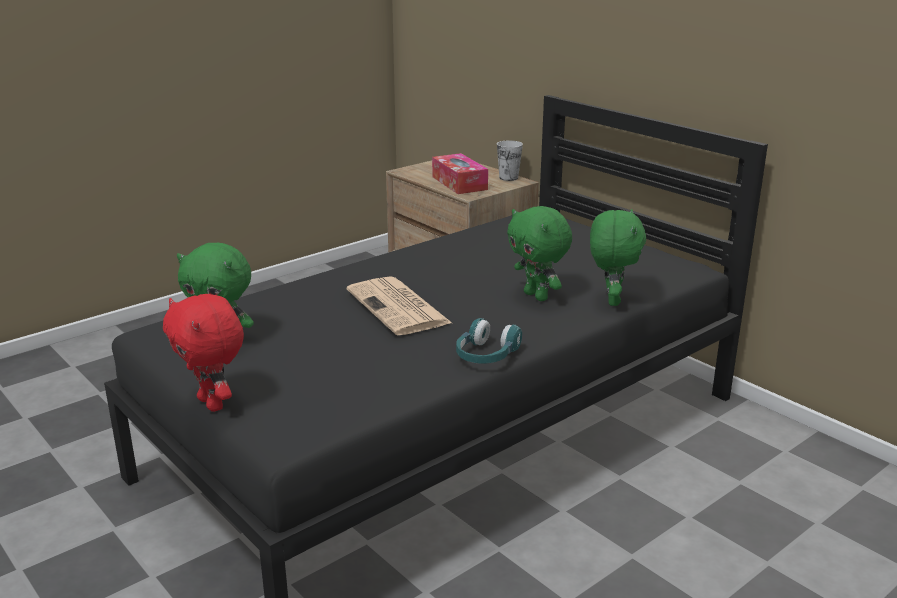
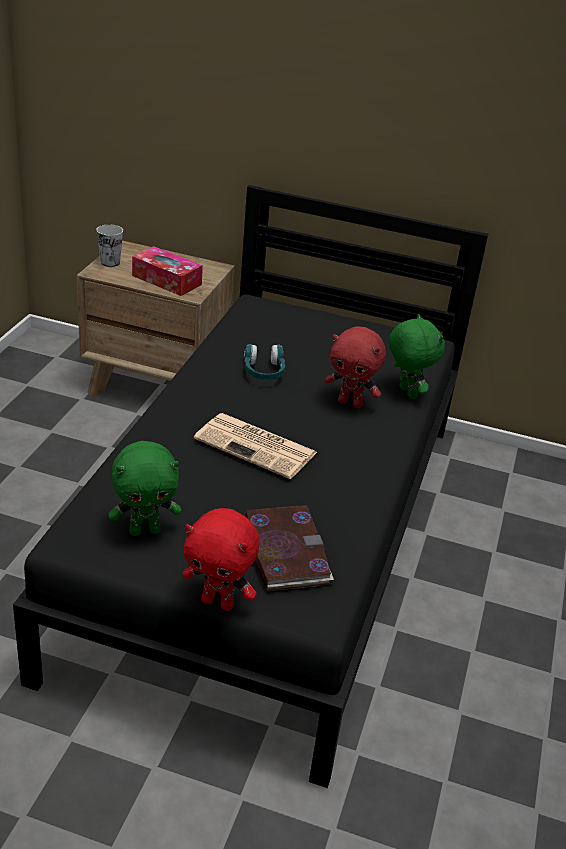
camera: 35 degrees left, 10 degrees up
(321, 384) = (285, 551): none -> book
(486, 356) = (375, 480): turquoise headphones -> turquoise headphones (263, 372)
(508, 178) = (203, 264): cup -> cup (110, 262)
(537, 296) = (351, 403): green plush toy -> red plush toy

